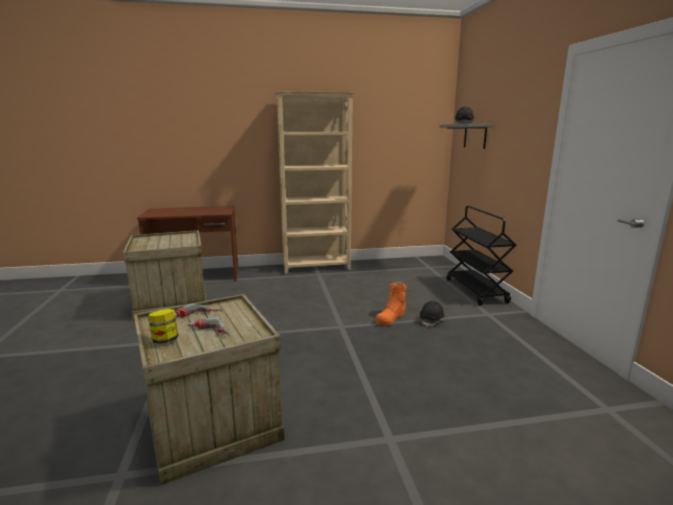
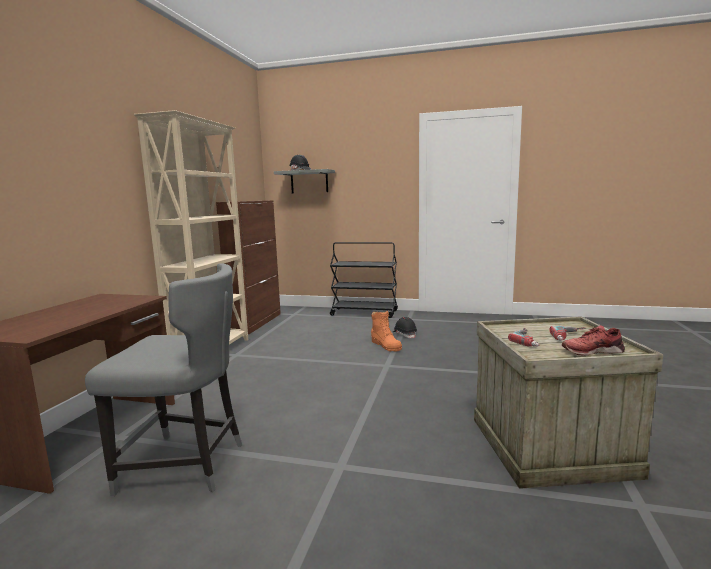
camera: 65 degrees left, 5 degrees down
(165, 340) = (592, 351): jar -> red shoe
(170, 303) = (186, 465): crate -> grey chair
(390, 262) = (256, 322): none -> brown cabinet

